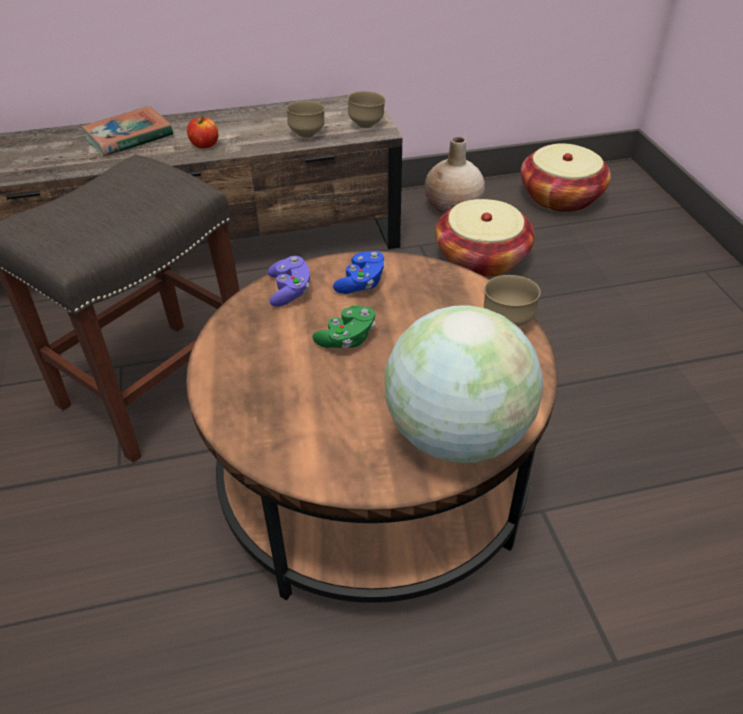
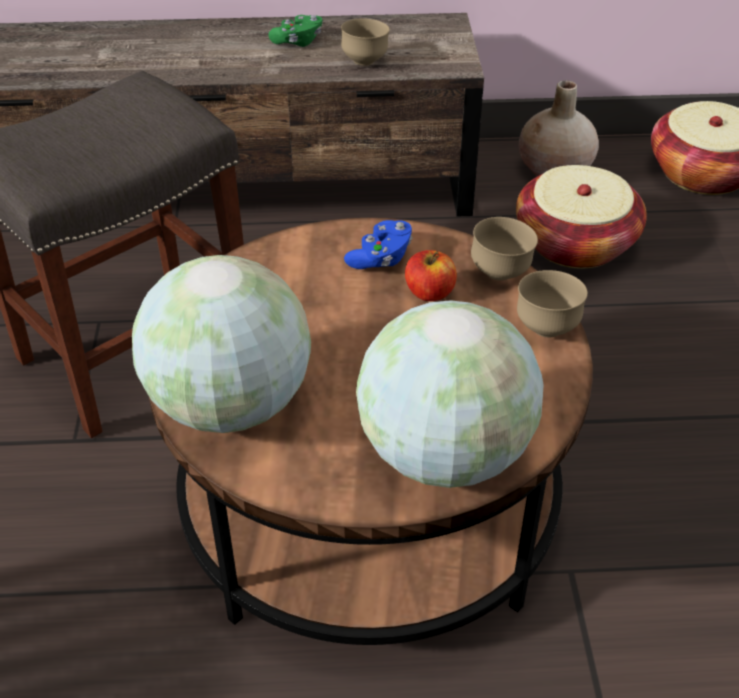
camera: 10 degrees right, 0 degrees up
(129, 137) = (149, 43): book -> none
(204, 145) = (236, 62): apple -> apple (429, 292)
(268, 419) = (230, 405): none -> globe
(290, 291) = (293, 257): purple game controller -> none
(347, 339) = (346, 323): green game controller -> green game controller (298, 41)
(366, 125) = (443, 56): brown bowl -> brown bowl (501, 273)

